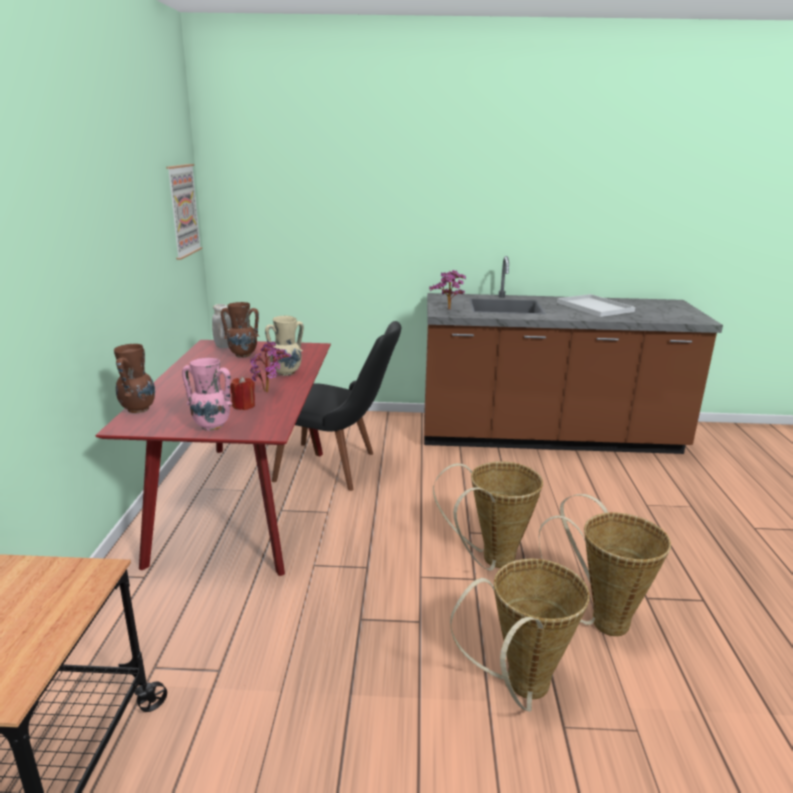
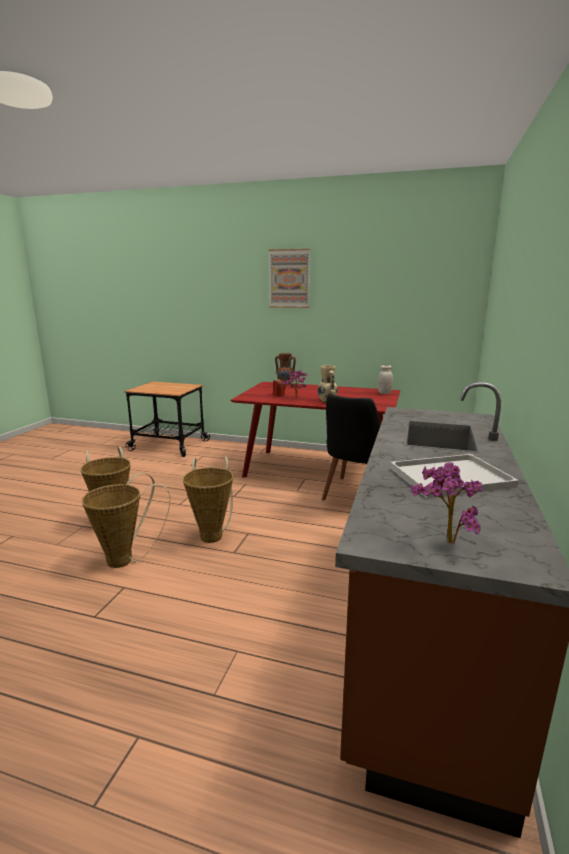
camera: 105 degrees right, 5 degrees down
(183, 210) = (444, 308): picture -> picture (289, 278)
(211, 426) = (257, 391): pink vase -> none
(242, 355) = (365, 396): brown vase -> none
(449, 310) = (412, 414): potted plant -> potted plant (444, 541)

